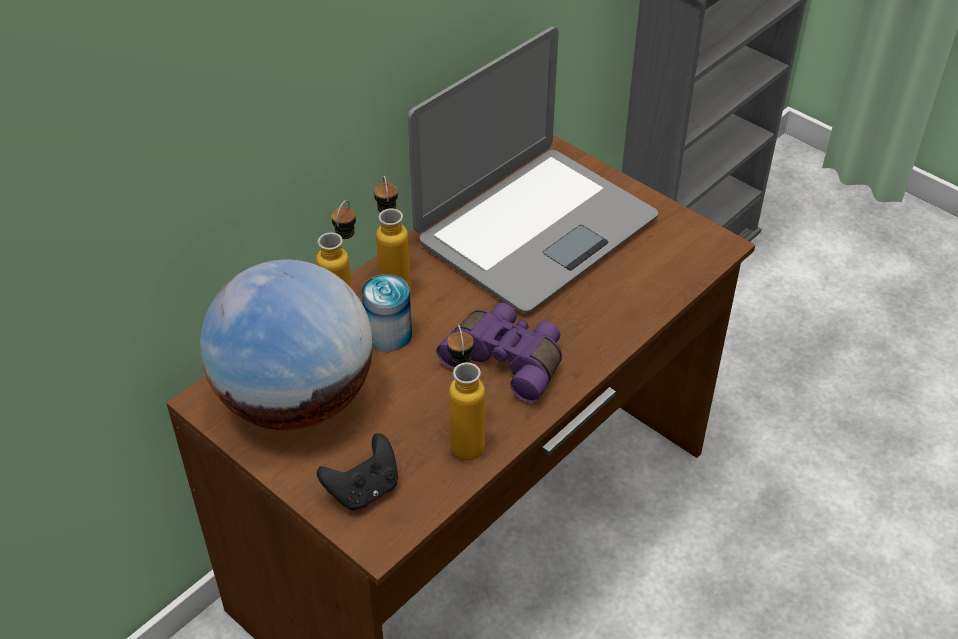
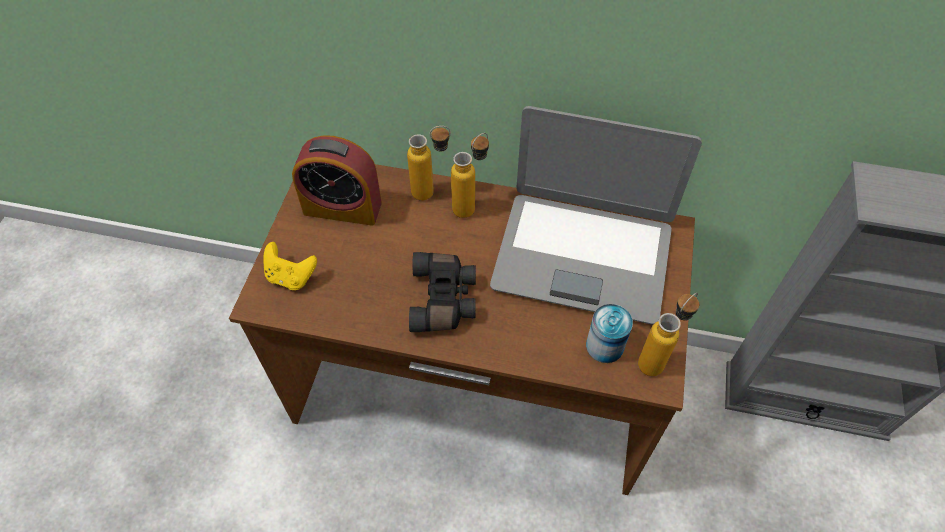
camera: 60 degrees right, 10 degrees up
(296, 399) = (342, 208): globe -> alarm clock
(364, 490) = (291, 277): black game controller -> yellow game controller
(388, 334) = (424, 225): can -> can (604, 346)
(464, 437) = (362, 308): bottle -> bottle (657, 358)
(508, 360) = (444, 299): purple binoculars -> black binoculars

